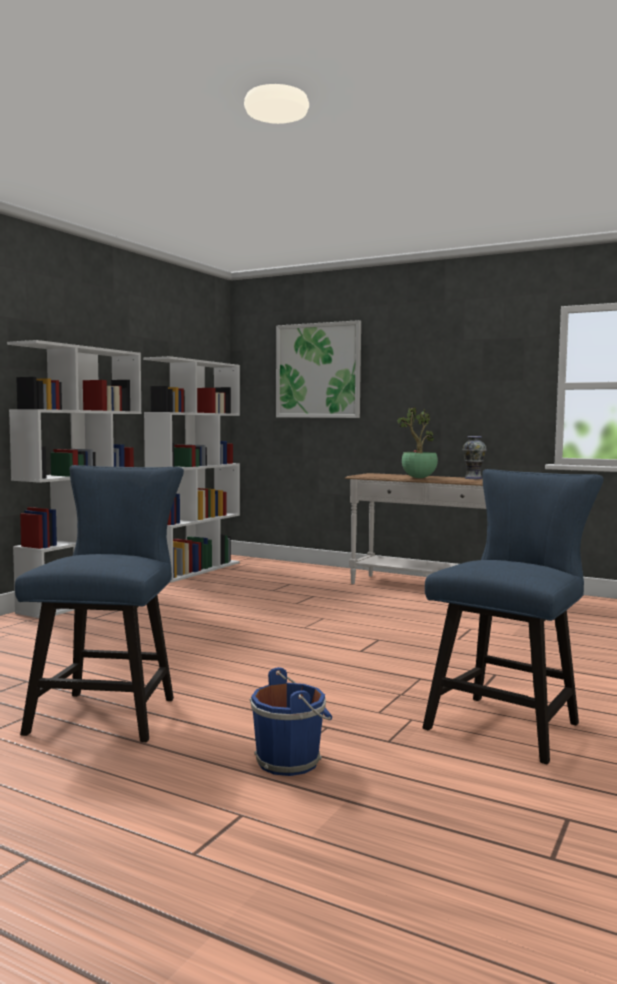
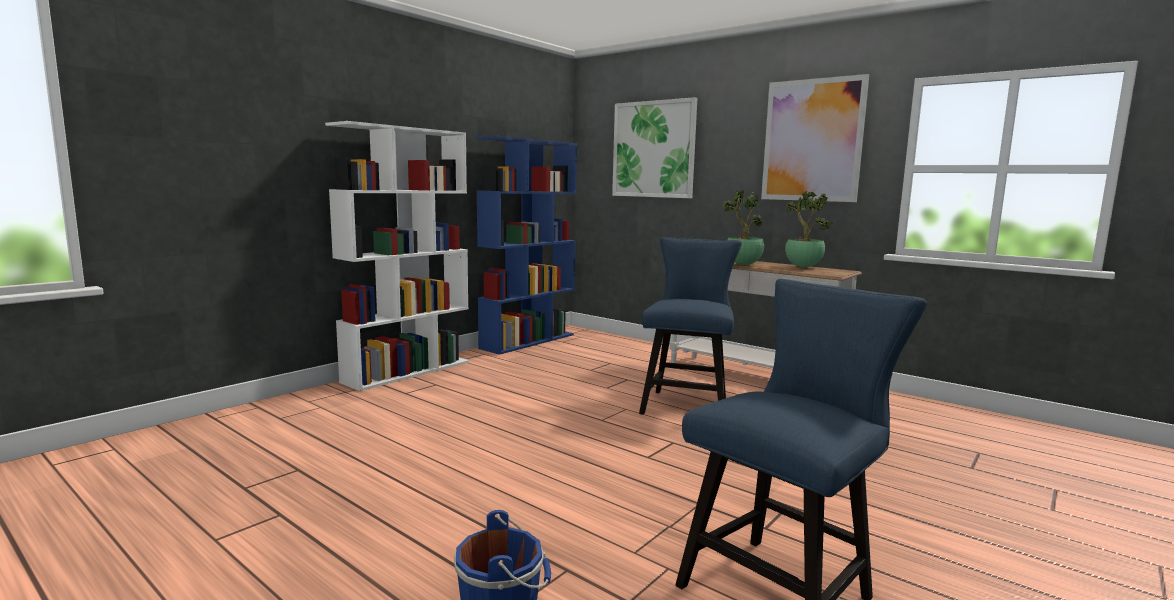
camera: 10 degrees right, 5 degrees up
(109, 712) = (351, 521): blue chair -> blue chair (687, 404)
(195, 570) = (528, 341): white bookcase -> blue bookcase
(473, 361) = (812, 140): none -> picture
(473, 478) = (802, 267): vase -> potted plant

